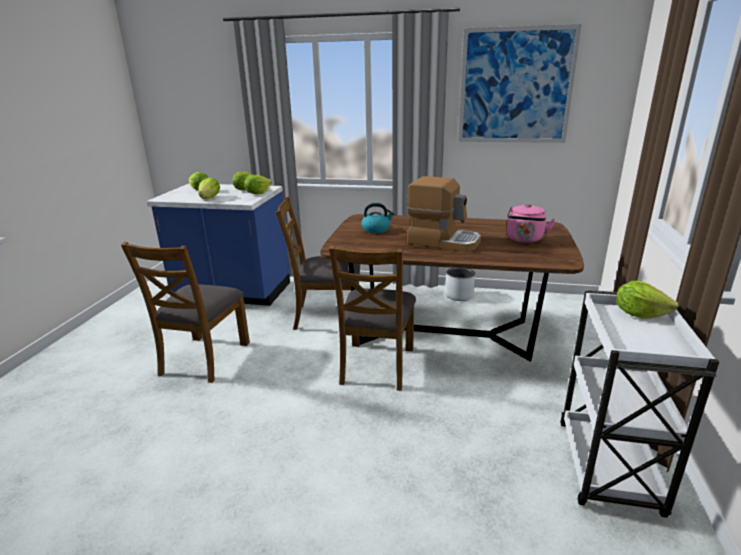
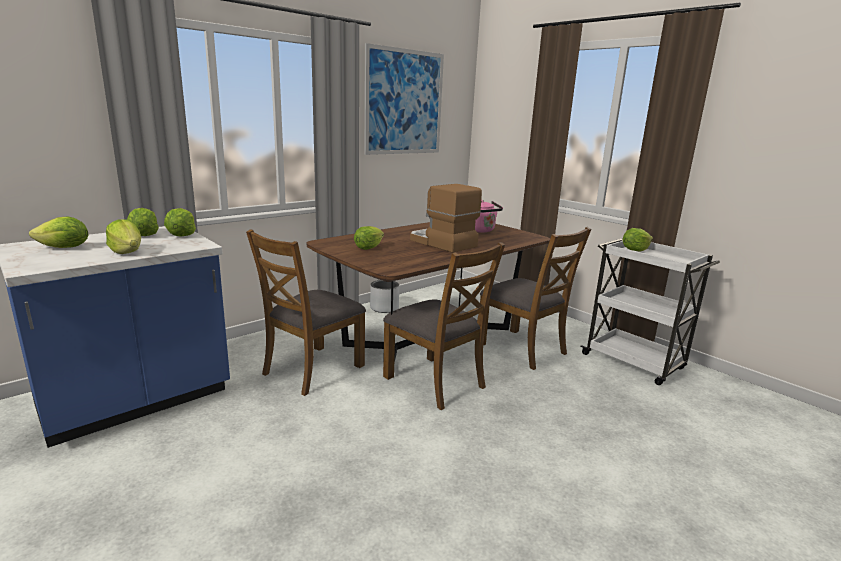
camera: 55 degrees left, 5 degrees down
(204, 358) = (267, 475): brown chair -> brown chair (522, 348)
(376, 229) = (368, 248): kettle -> lettuce
(443, 241) = (441, 243): coffee machine -> coffee machine turned 105 degrees counterclockwise

